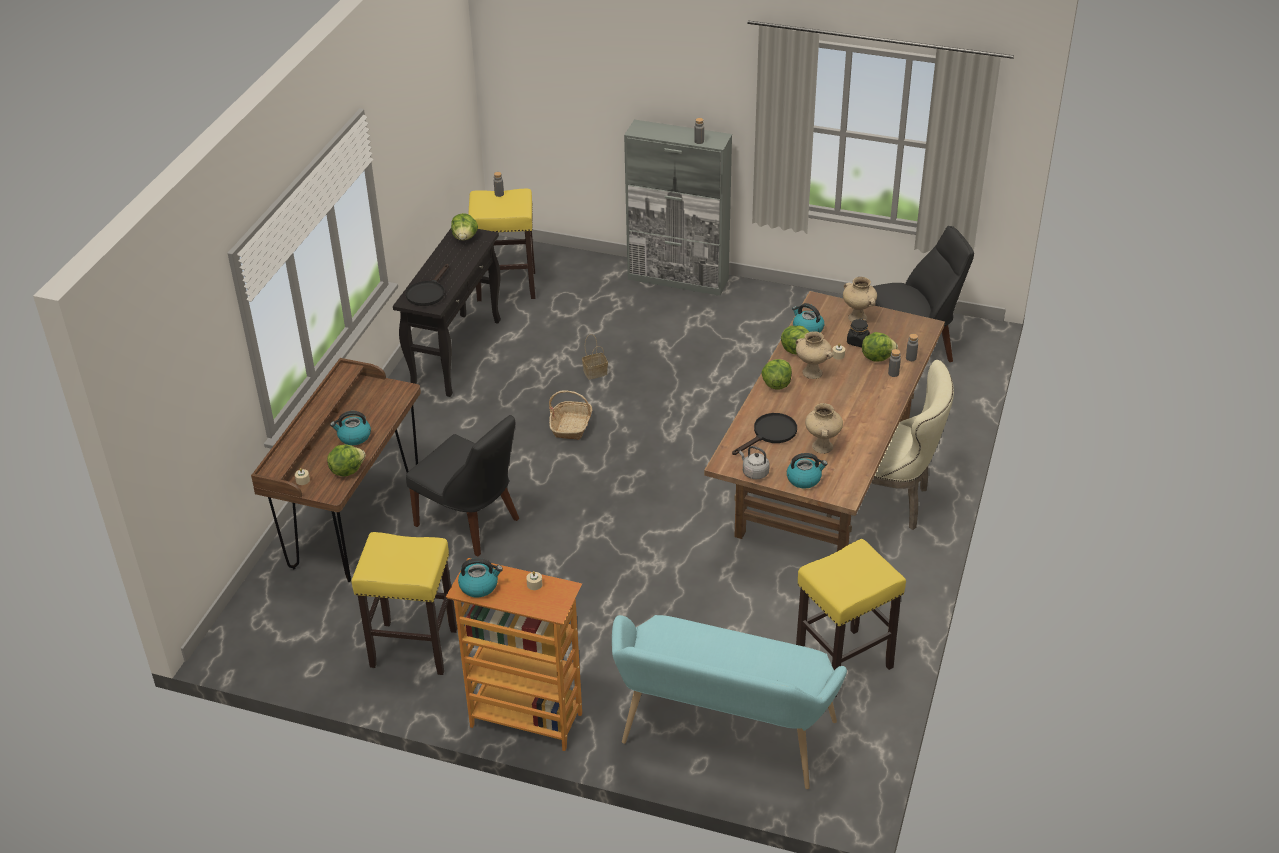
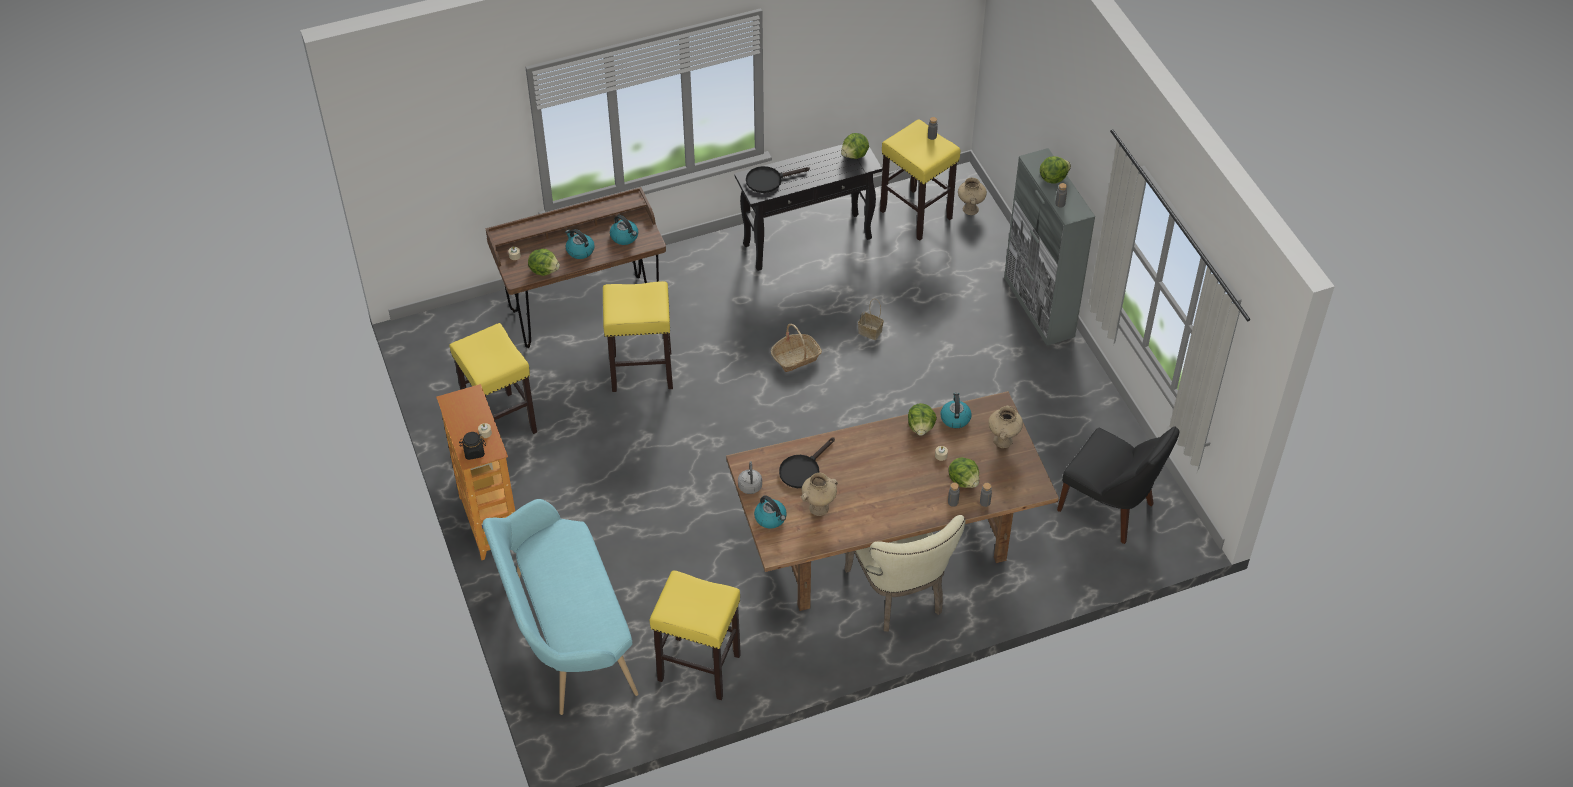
camera: 50 degrees right, 10 degrees up
(471, 524) = (641, 372): black chair -> yellow stool
(479, 586) = (459, 407): kettle -> kettle (625, 237)
(770, 434) = (803, 469): black frying pan -> black frying pan turned 120 degrees clockwise
(776, 384) = (866, 439): lettuce -> lettuce (1053, 178)
(811, 373) = (902, 452): beige vase -> beige vase (970, 209)
(857, 341) = (971, 458): black jar -> black jar (474, 452)

